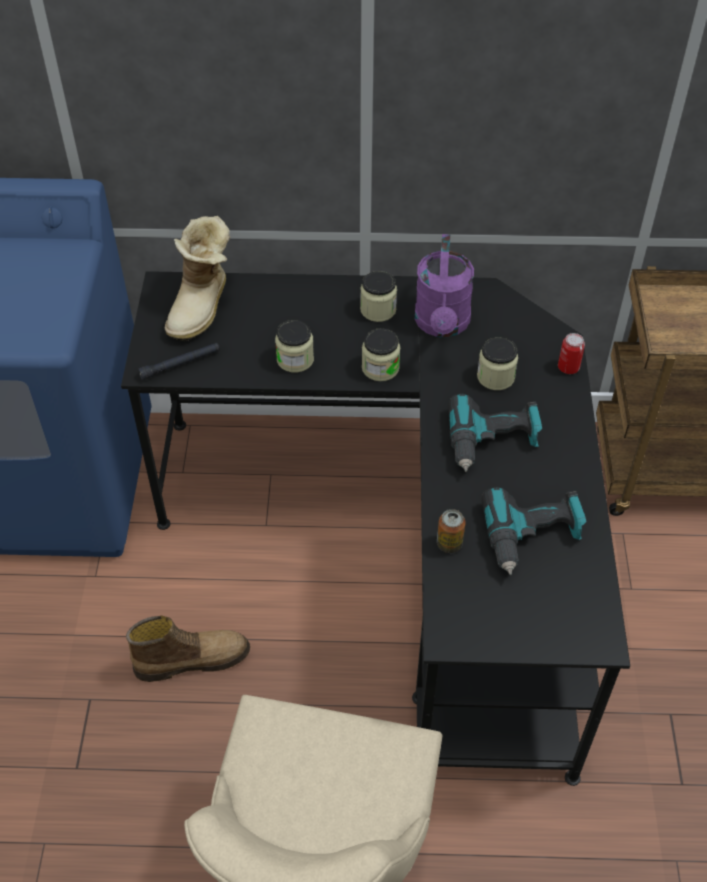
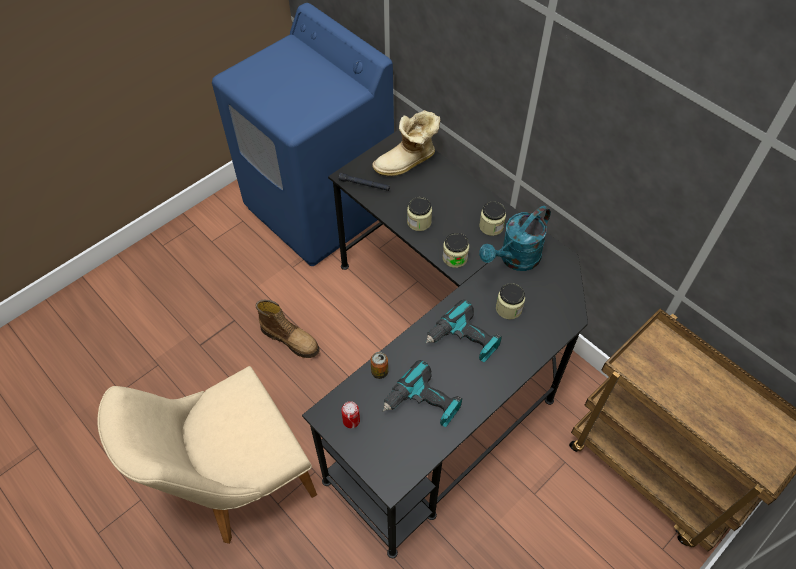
camera: 45 degrees right, 5 degrees up
(442, 325) = (515, 259): purple watering can -> turquoise watering can
(568, 367) = (555, 335): can -> can (351, 421)

